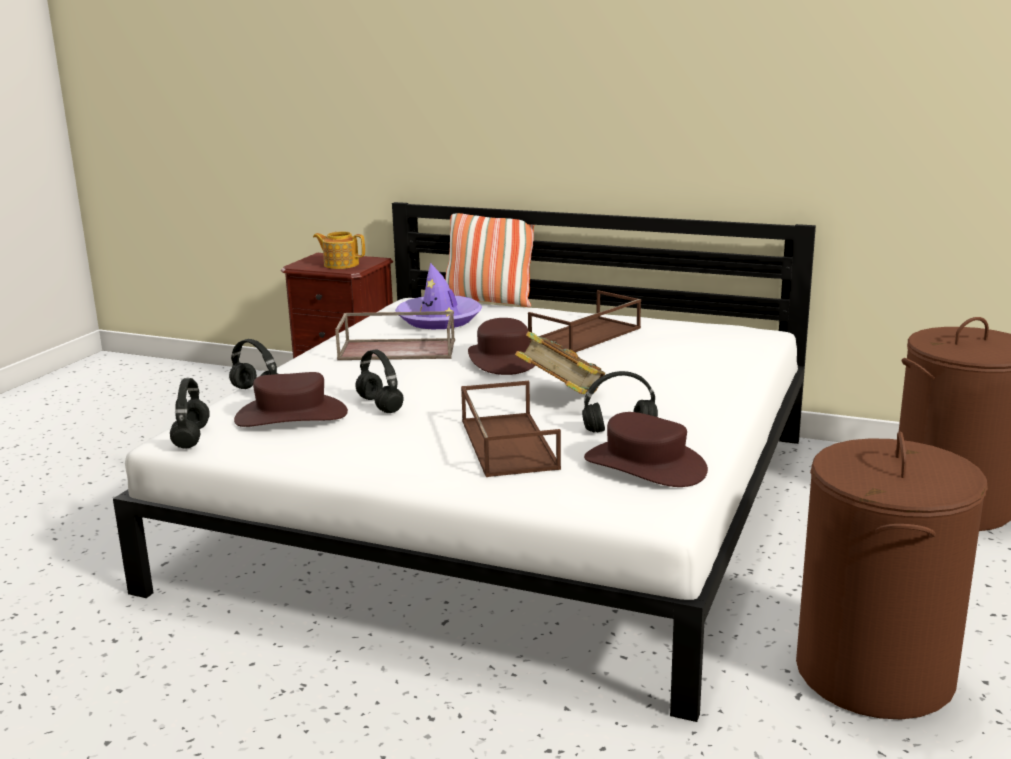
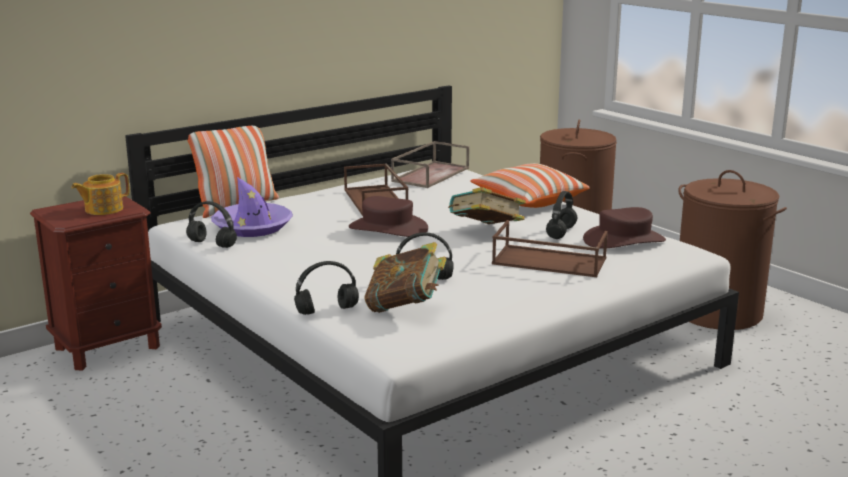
camera: 60 degrees left, 0 degrees up
(191, 437) = (402, 347): black headphones -> black headphones (211, 244)
(291, 415) = (405, 307): brown hat -> book
(398, 349) = (304, 251): brown tray -> brown tray (430, 174)
(714, 391) = (528, 200): none -> pillow

